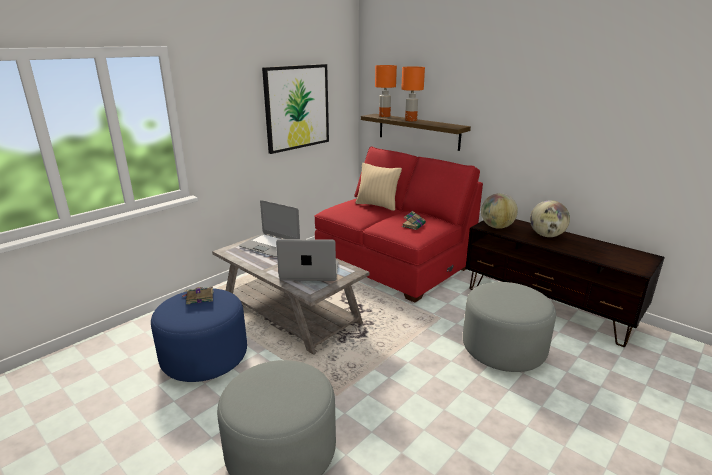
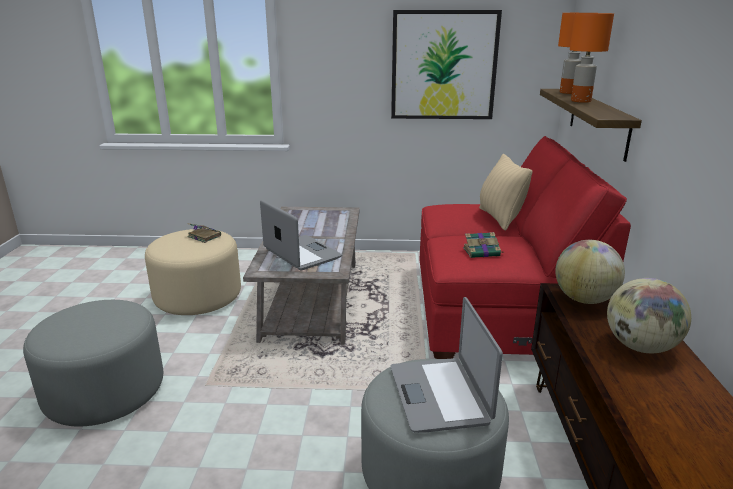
camera: 50 degrees right, 0 degrees up
(205, 357) = (198, 297): blue ottoman -> beige ottoman
(270, 245) = (328, 219): laptop -> laptop (440, 394)

